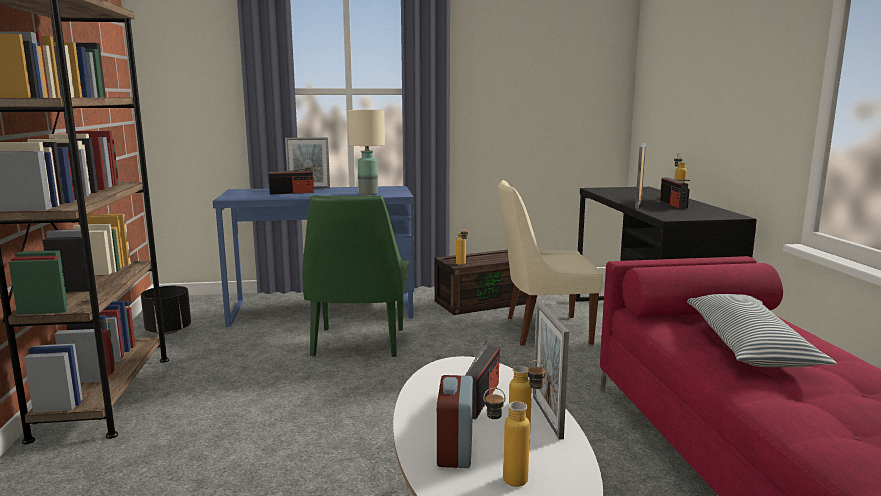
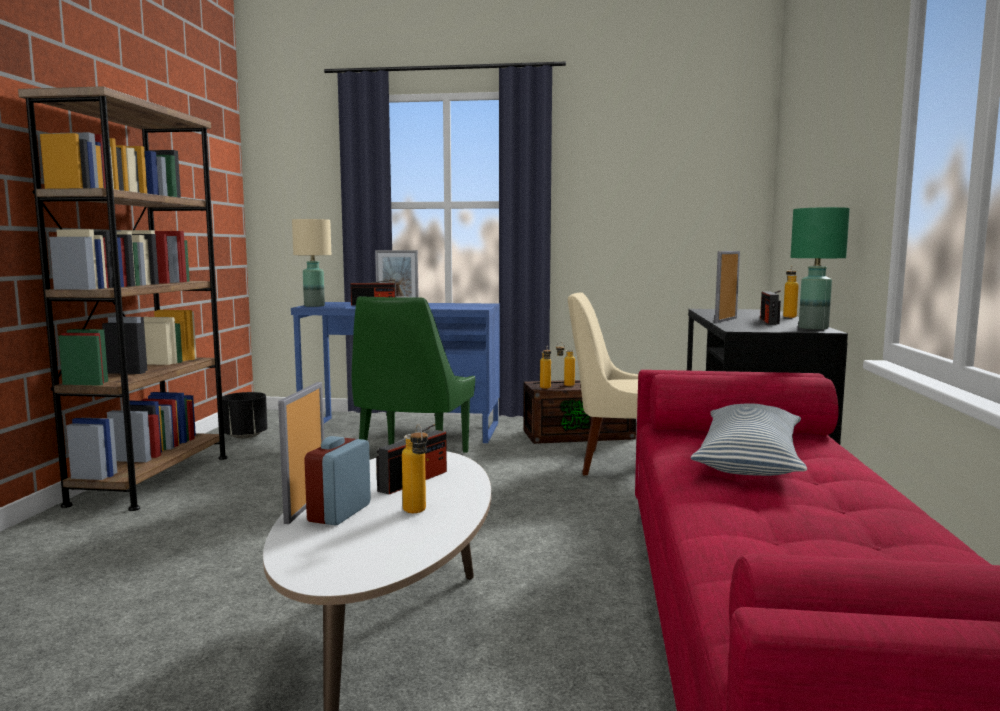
camera: 15 degrees right, 5 degrees down
(367, 194) = (446, 307): beige table lamp -> beige table lamp (313, 306)
(505, 480) = (359, 537): bottle -> bottle (565, 385)
(547, 416) = (462, 499): picture frame -> picture frame (306, 506)
(722, 213) = (814, 328): none -> green table lamp

